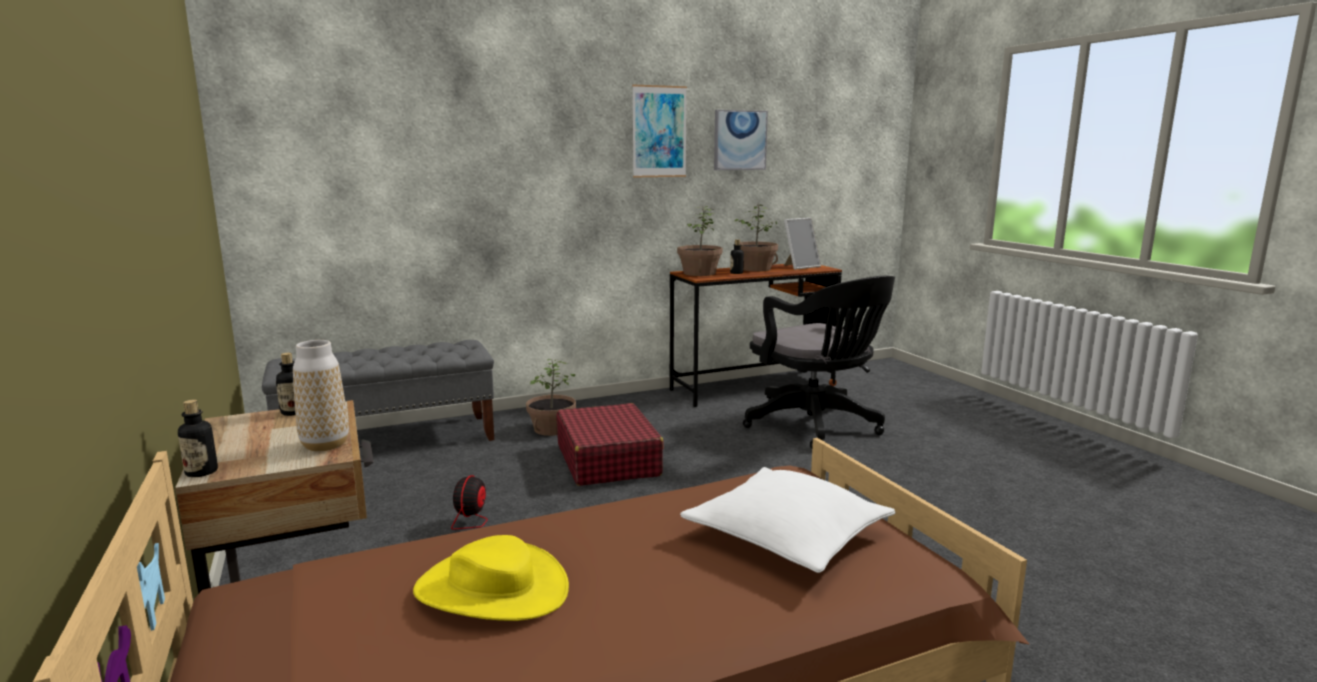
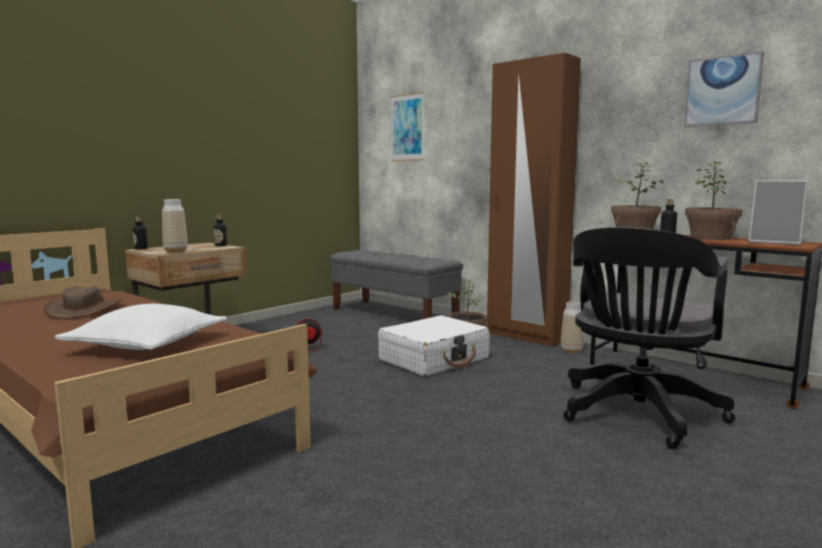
camera: 65 degrees right, 5 degrees down
(492, 589) = (85, 310): yellow hat -> brown hat
(587, 406) = (526, 337): none -> brown wardrobe
(608, 460) = (434, 359): red suitcase -> white suitcase
(653, 403) = (571, 351): none -> vase
(659, 131) = (623, 92): picture -> picture (407, 127)

